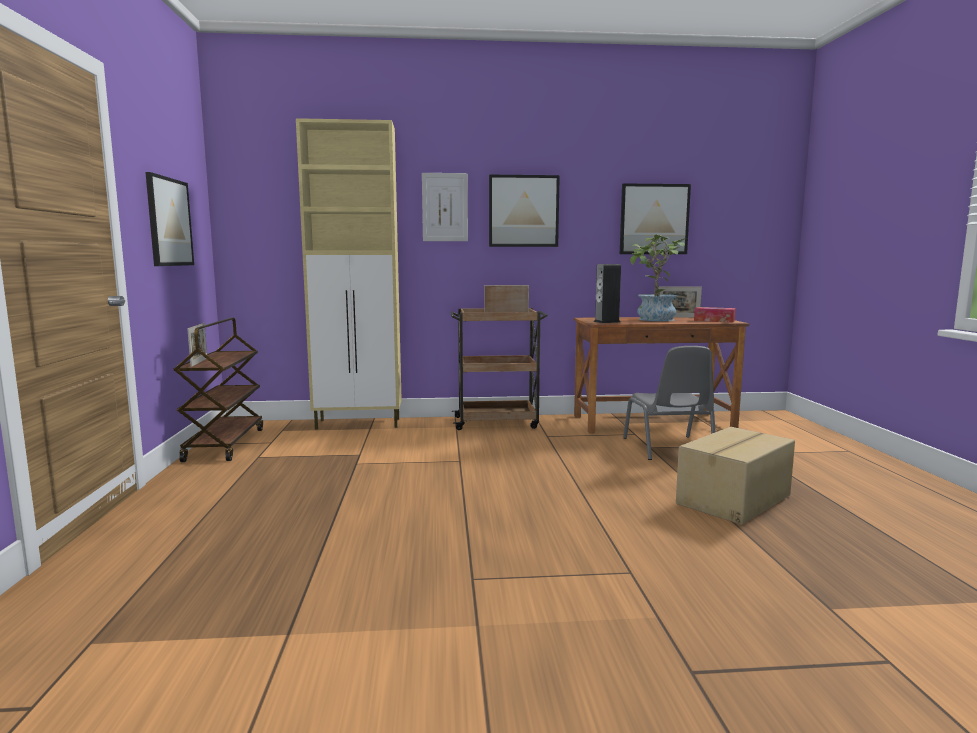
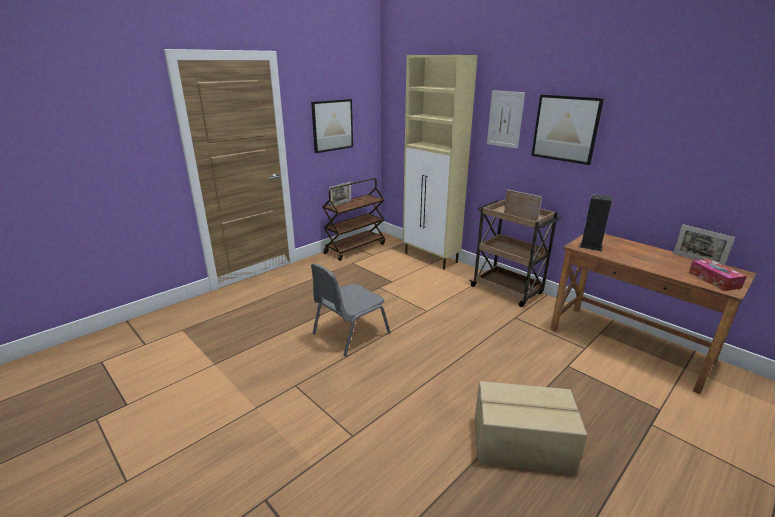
camera: 50 degrees right, 15 degrees up
(653, 319) = (650, 257): potted plant -> none
(654, 219) = (703, 152): picture -> none
(668, 448) = (581, 375): grey chair -> grey chair (349, 333)

